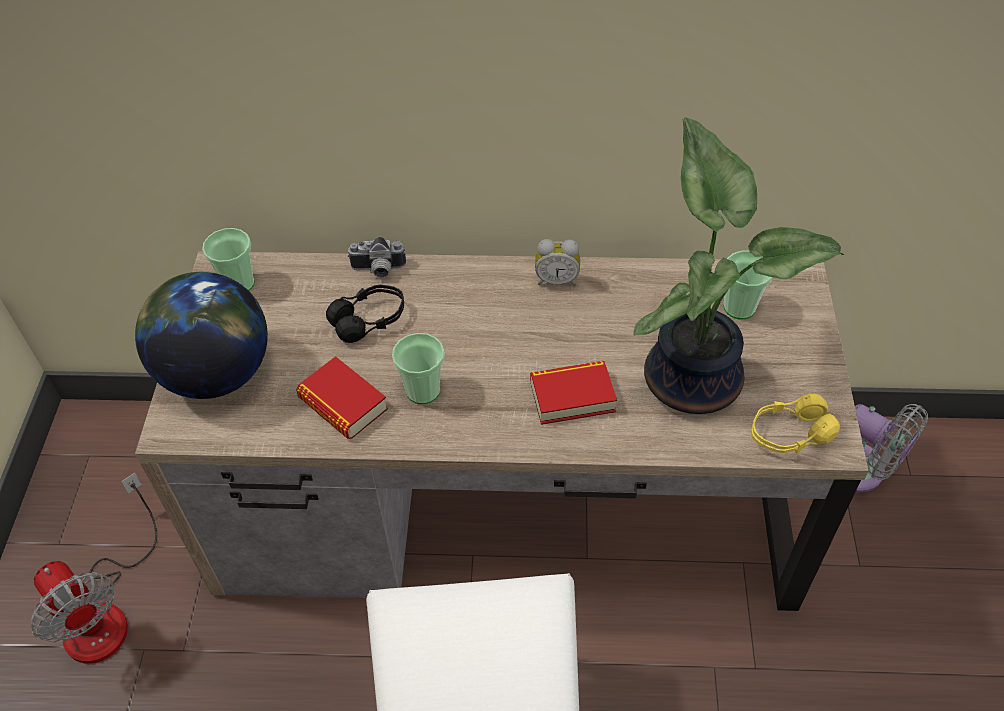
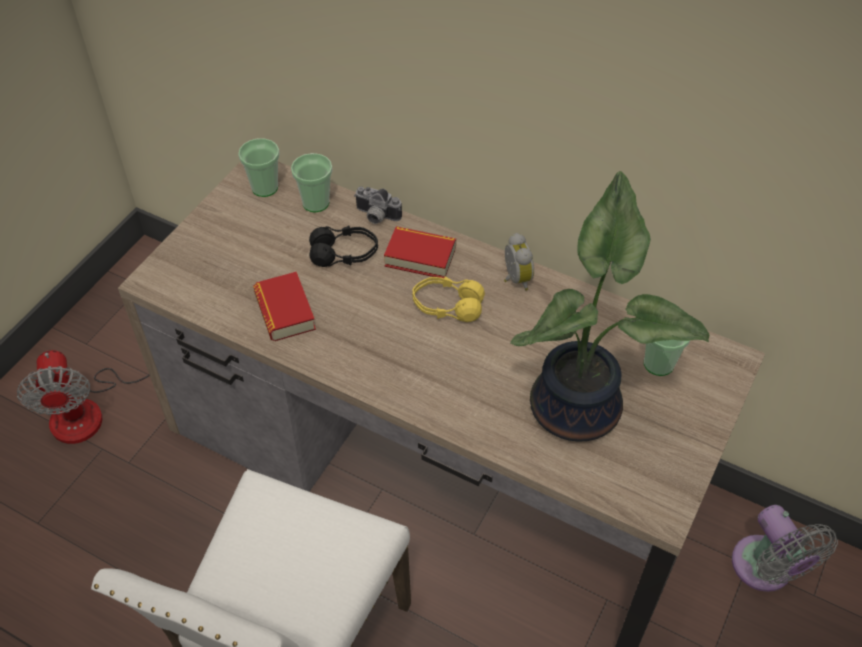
camera: 25 degrees right, 0 degrees up
(216, 373) = (208, 250): globe -> none
(423, 391) = (351, 326): cup -> cup (315, 203)
(557, 280) = (515, 279): alarm clock -> alarm clock turned 135 degrees counterclockwise
(572, 397) = (465, 380): book -> book (420, 257)
(789, 434) = (630, 488): yellow headphones -> yellow headphones (447, 306)

